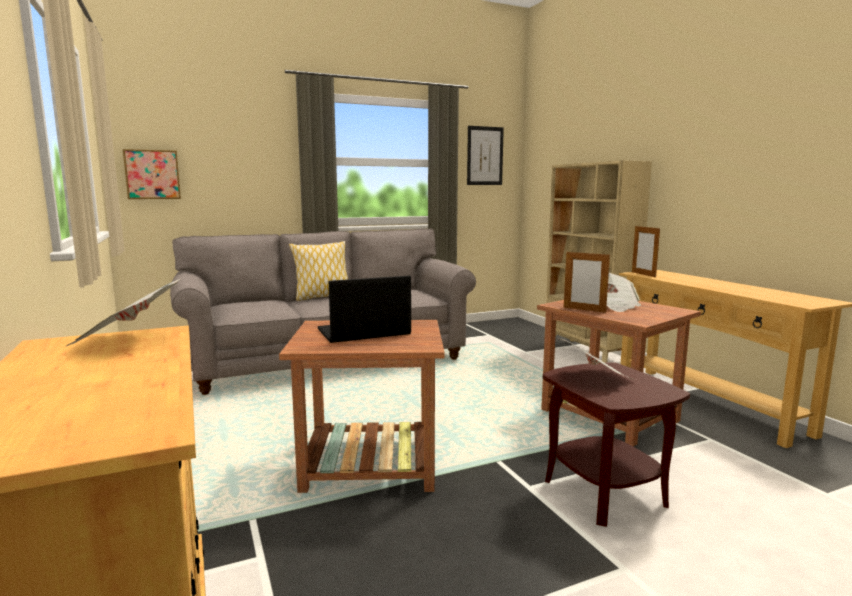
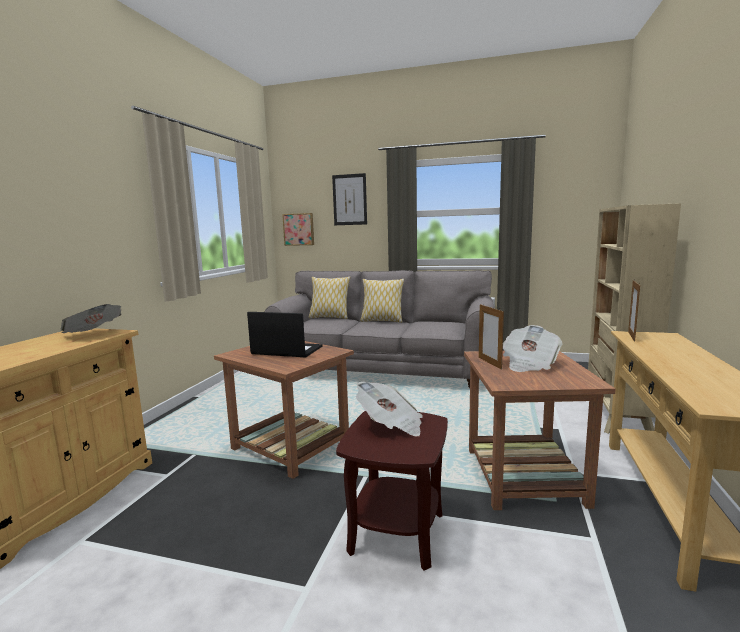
camera: 40 degrees right, 0 degrees up
(246, 301) = (329, 317): none -> pillow
(485, 156) = (569, 200): picture -> picture (349, 199)

